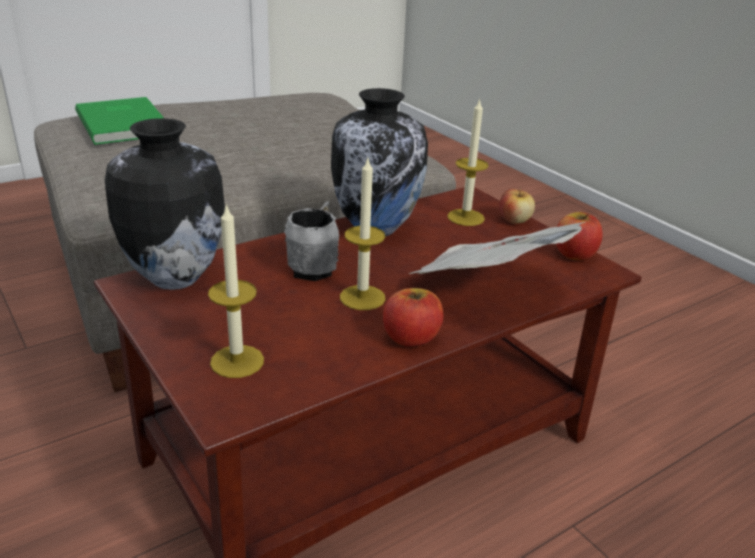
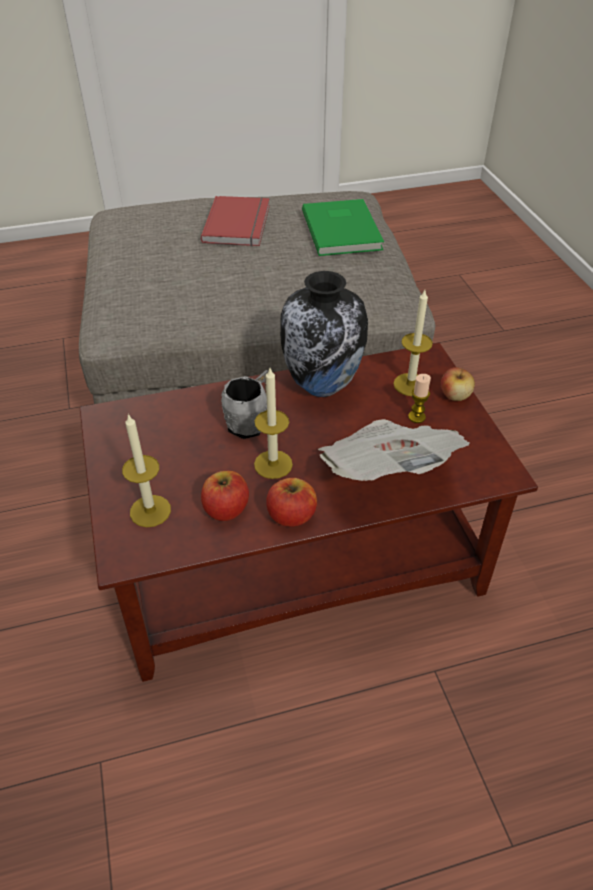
camera: 20 degrees right, 15 degrees up
(125, 123) = (159, 226): green book -> green book (343, 229)
(173, 278) = (137, 415): vase -> none
(216, 115) = (239, 224): none -> red book
(489, 240) = (416, 417): none -> candle
(574, 254) = (488, 448): apple -> apple (226, 509)

